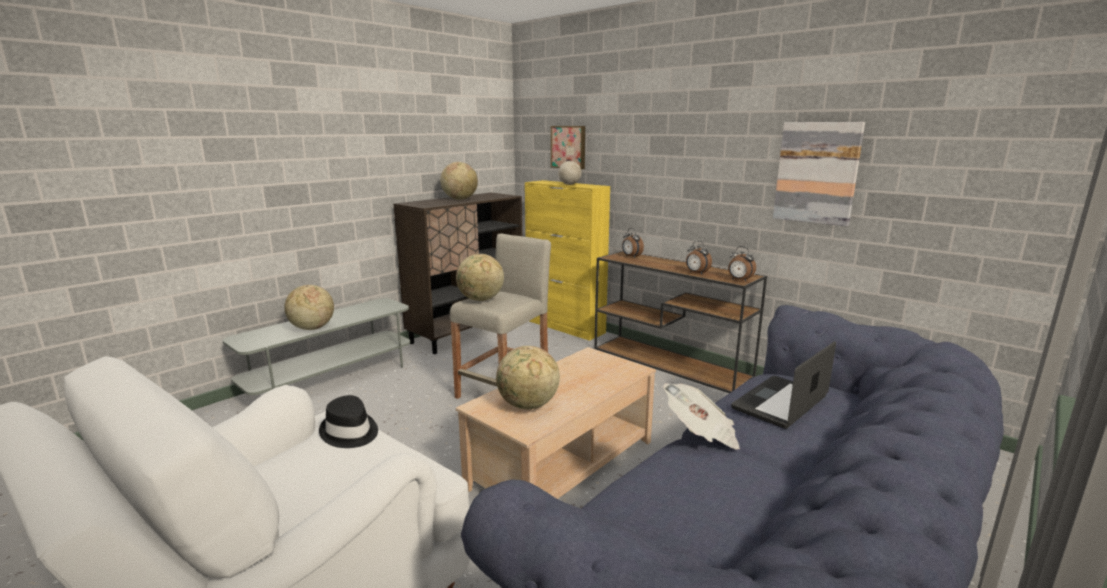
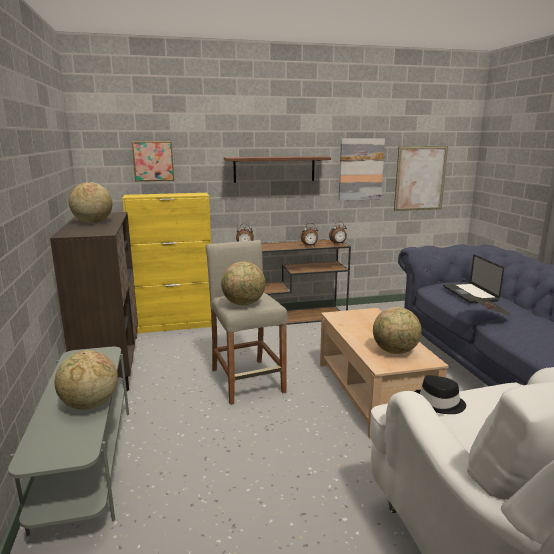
camera: 55 degrees left, 0 degrees up
(569, 184) = (174, 195): globe -> none
(687, 163) = (274, 169): none -> shelf
(943, 199) = (420, 178): none -> picture

